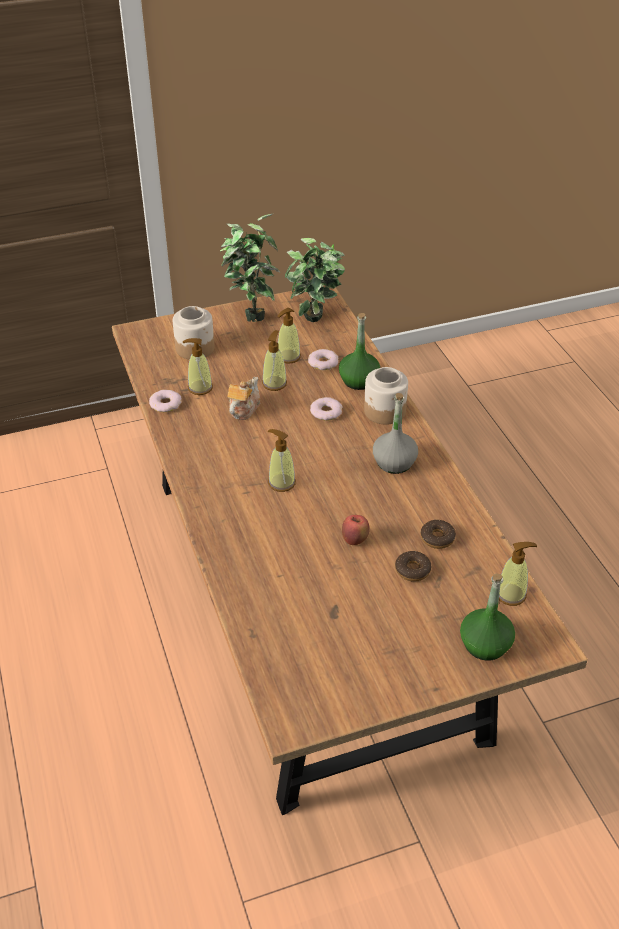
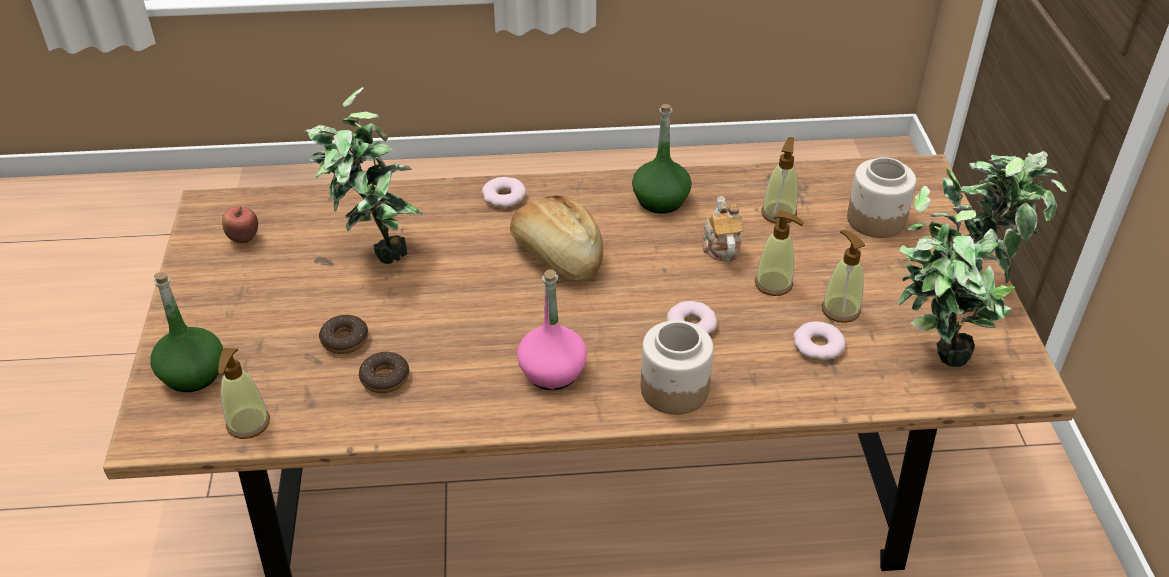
camera: 105 degrees right, 0 degrees up
(165, 404) = (749, 181): donut -> donut (504, 196)
(243, 409) = (721, 246): teapot -> teapot turned 135 degrees counterclockwise
(281, 482) = (557, 256): soap dispenser -> bread
(311, 583) = (375, 251): none -> potted plant
(355, 540) = (423, 300): apple -> apple (243, 239)
(359, 380) = (761, 377): green bottle -> green bottle (660, 200)
(394, 462) = (552, 372): grey bottle -> pink bottle

